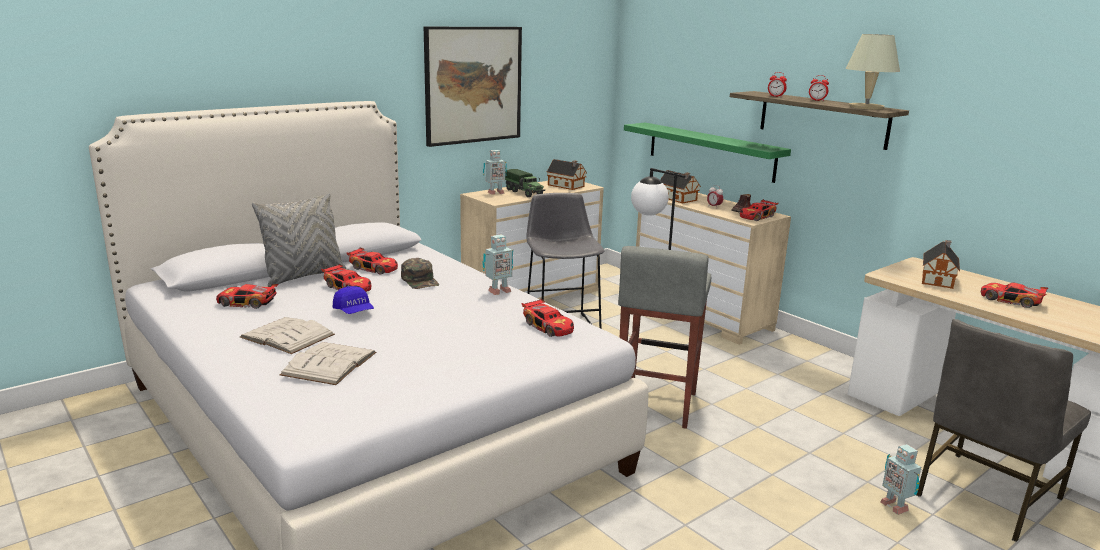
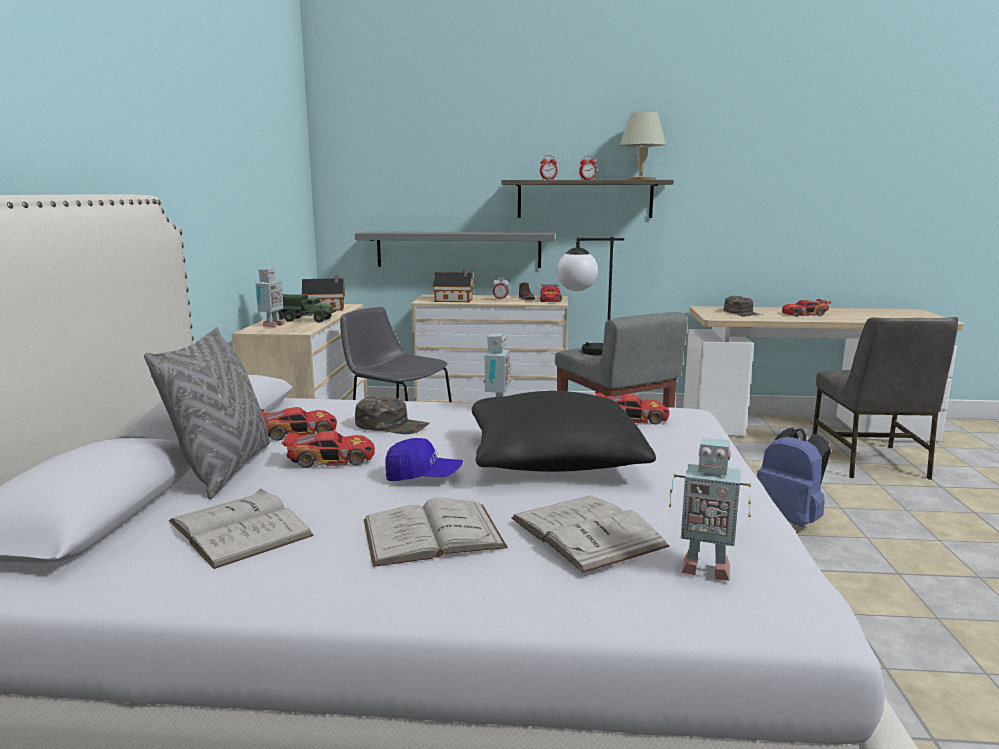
camera: 45 degrees left, 5 degrees down
(246, 303) = (239, 528): toy car -> white book
(432, 330) = (553, 460): none -> black pillow
(473, 85) = (221, 183): picture -> none
(710, 151) = (458, 249): green shelf -> grey shelf
(754, 487) = (788, 520): none -> blue backpack
(895, 505) = (859, 489): toy robot -> toy robot (704, 567)
(938, 279) = (742, 313): toy house -> green cap

